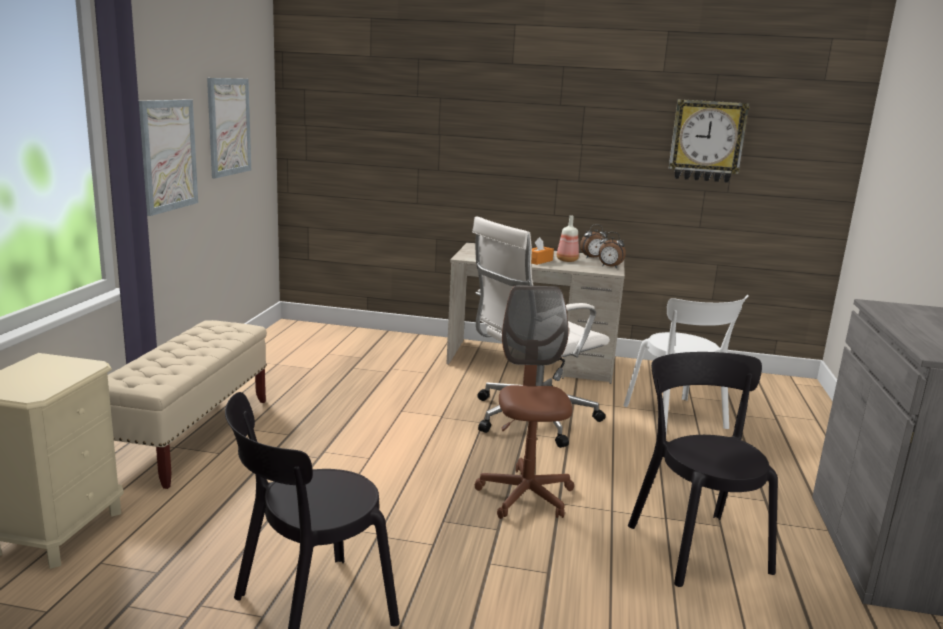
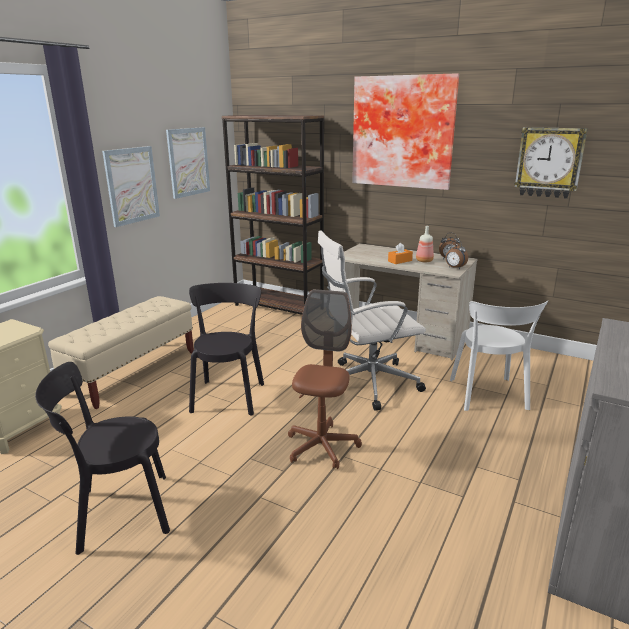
camera: 20 degrees right, 5 degrees up
(347, 336) = (279, 307): none -> brown bookcase
(529, 99) = (403, 132): none -> picture
(695, 544) = (430, 509): black chair -> black chair (229, 395)

